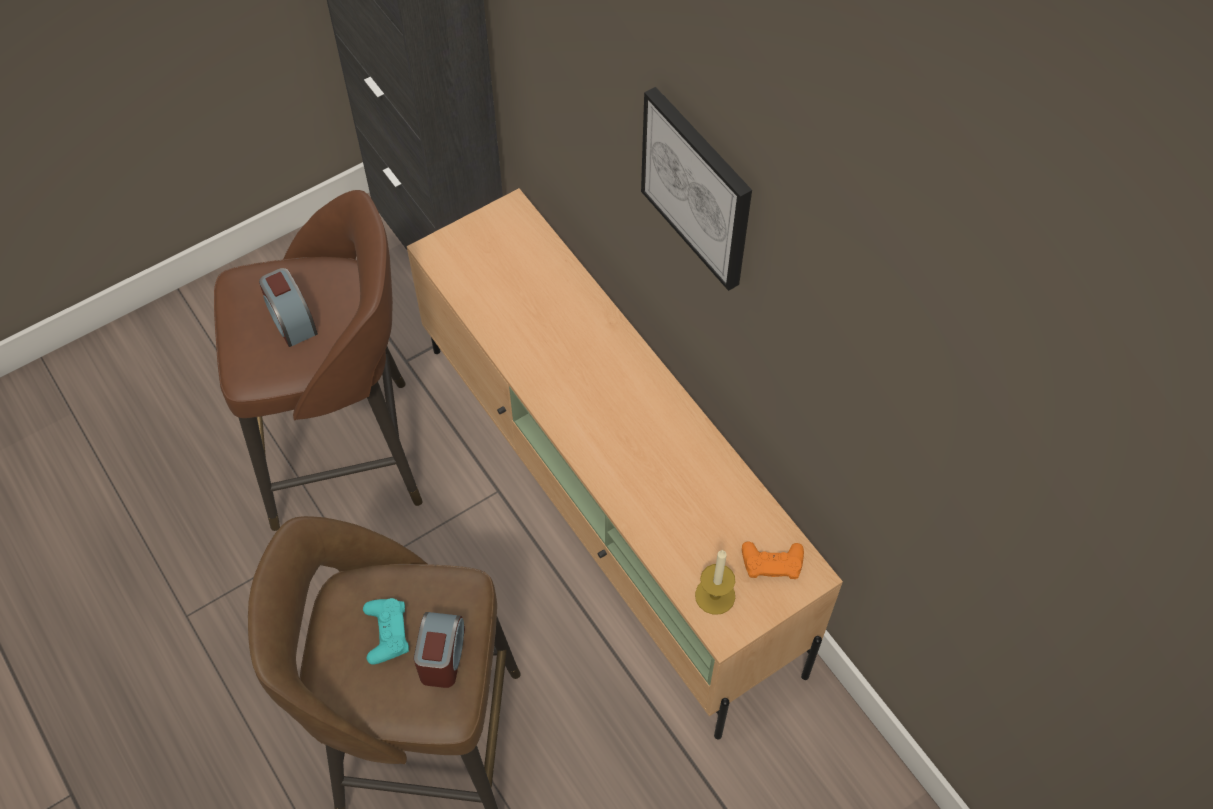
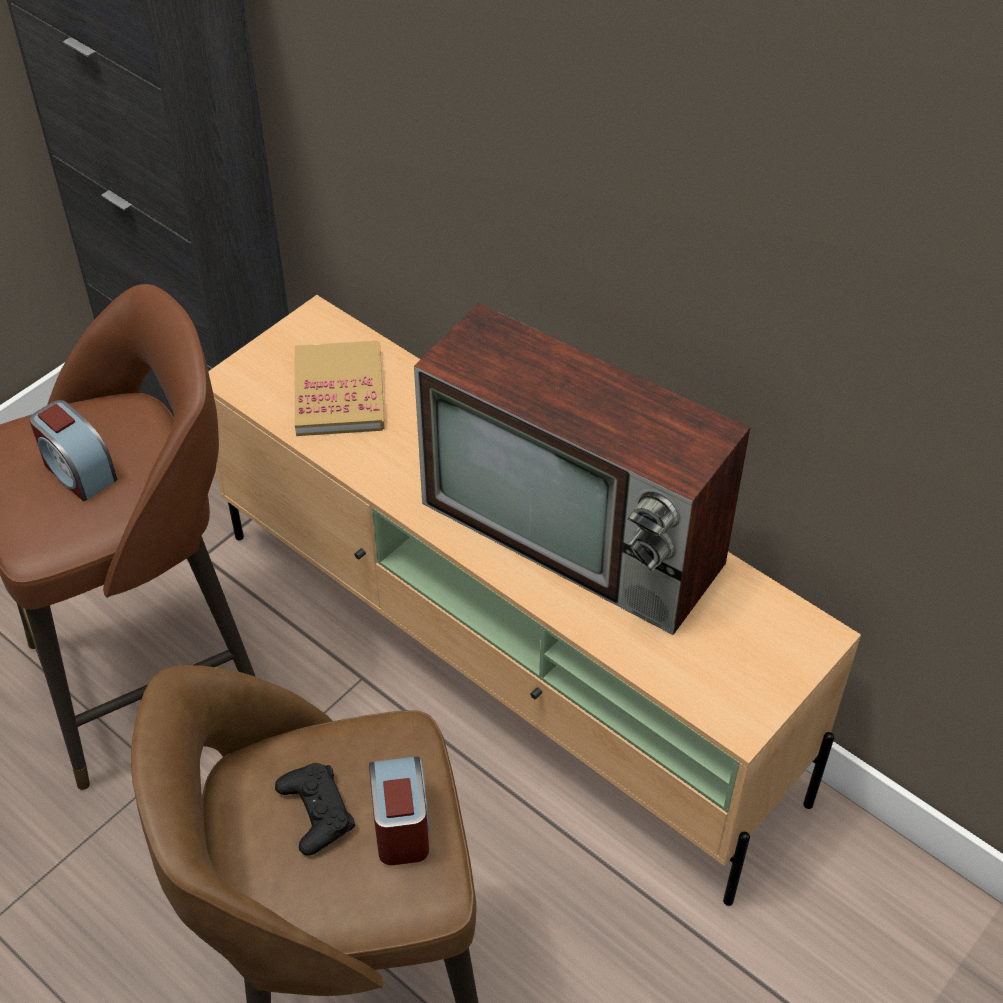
camera: 15 degrees left, 10 degrees down
(386, 632) = (316, 812): turquoise game controller -> black game controller
(511, 281) = (339, 392): none -> book
(655, 446) = (577, 534): none -> television
(698, 187) = (597, 151): picture -> none
(715, 595) = (713, 685): candle -> none
(772, 562) = (768, 632): orange game controller -> none

